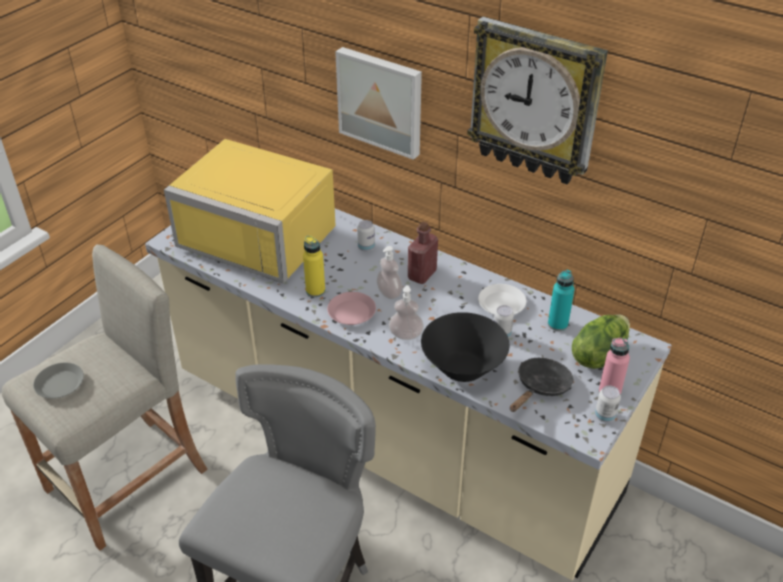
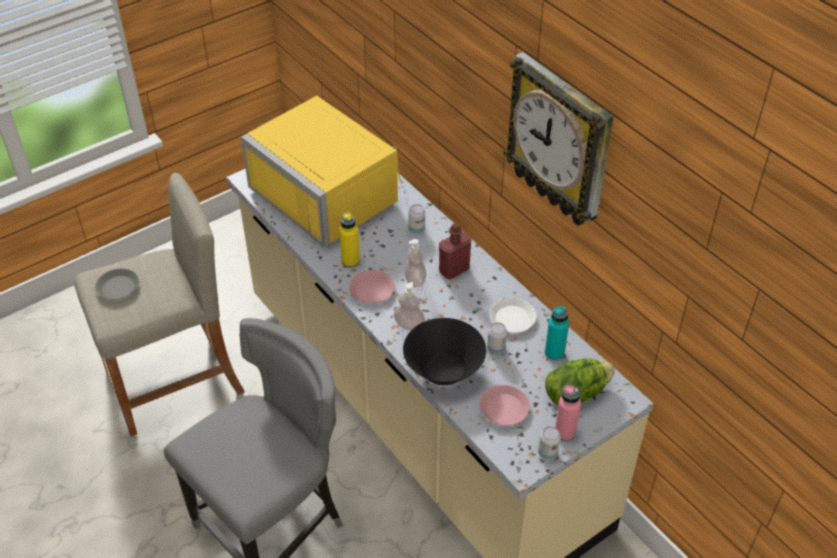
camera: 20 degrees right, 5 degrees up
(381, 101) = (448, 98): picture -> none
(541, 387) = (504, 409): black frying pan -> pink plate

